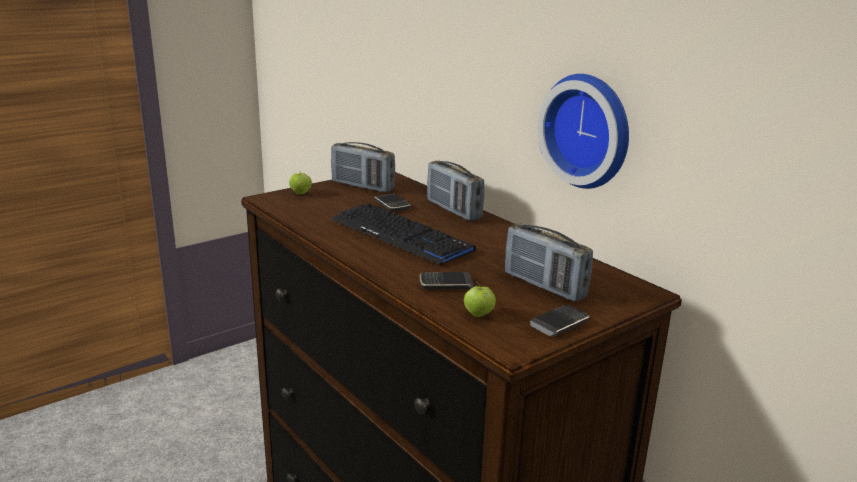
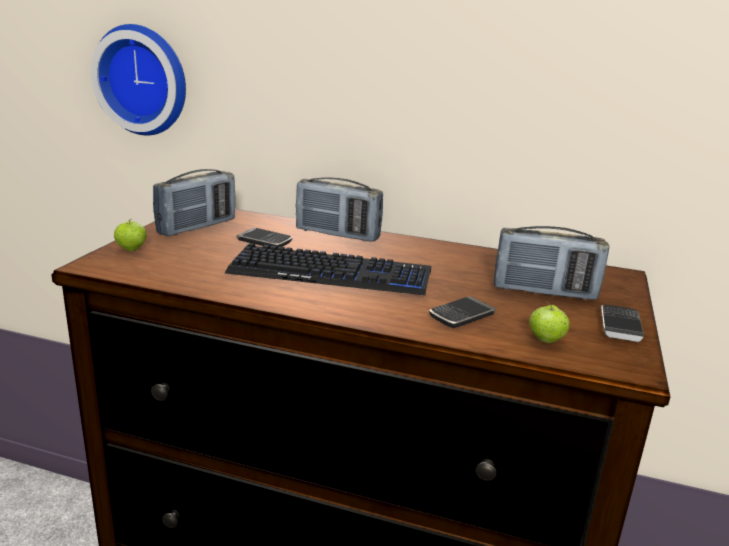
camera: 35 degrees left, 0 degrees up
(362, 186) = (197, 227): radio -> radio turned 45 degrees counterclockwise
(589, 130) = (513, 118): wall clock -> wall clock (144, 80)

